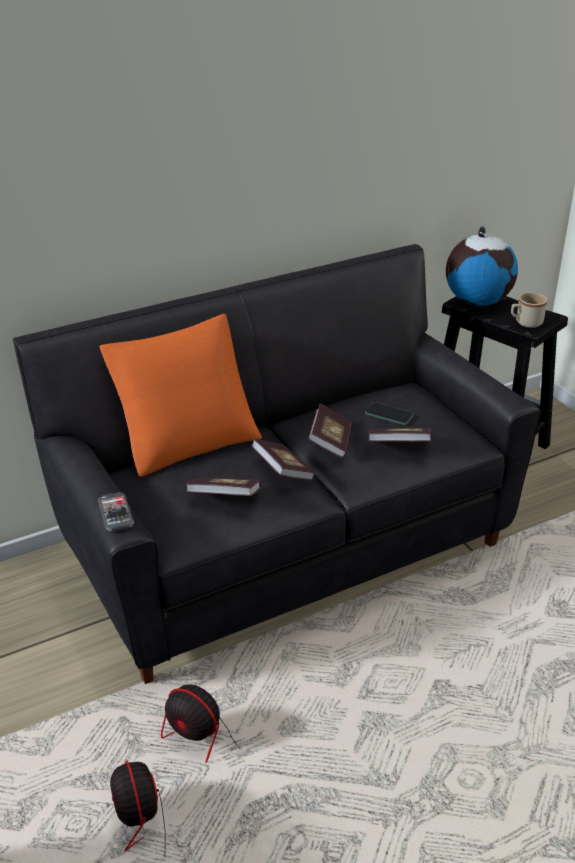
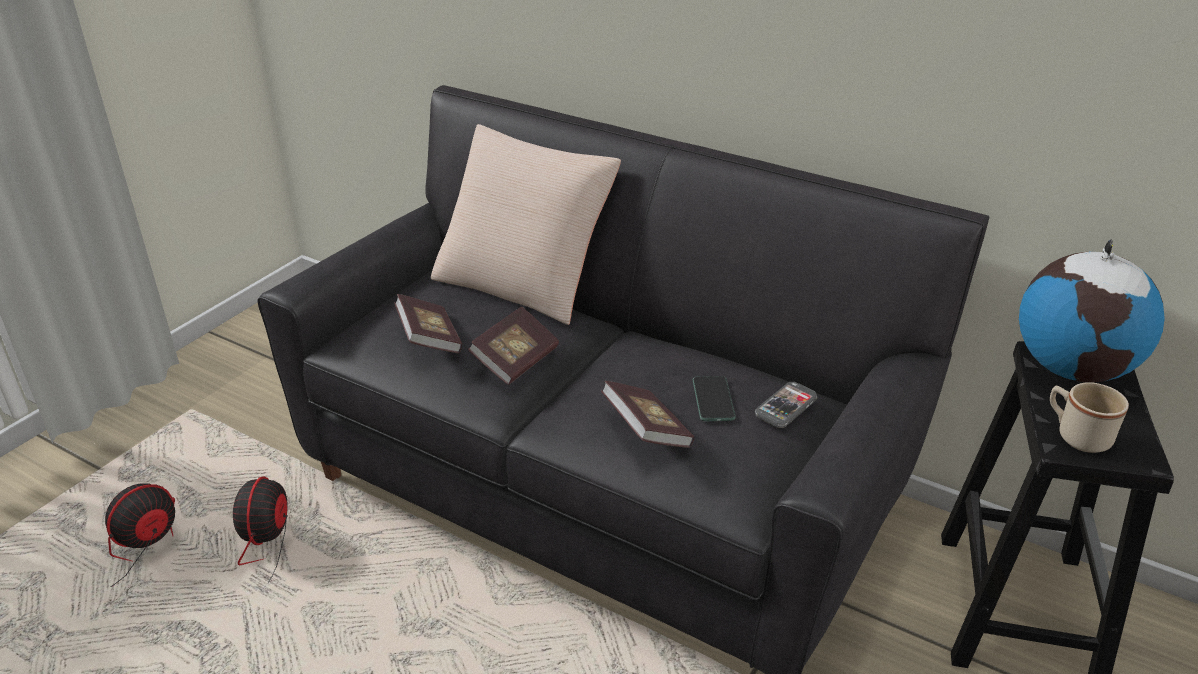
camera: 60 degrees right, 0 degrees up
(116, 513) = (308, 271): phone -> phone (786, 407)
(186, 438) = (524, 280): orange pillow -> beige pillow
(330, 442) = (604, 373): book -> none

